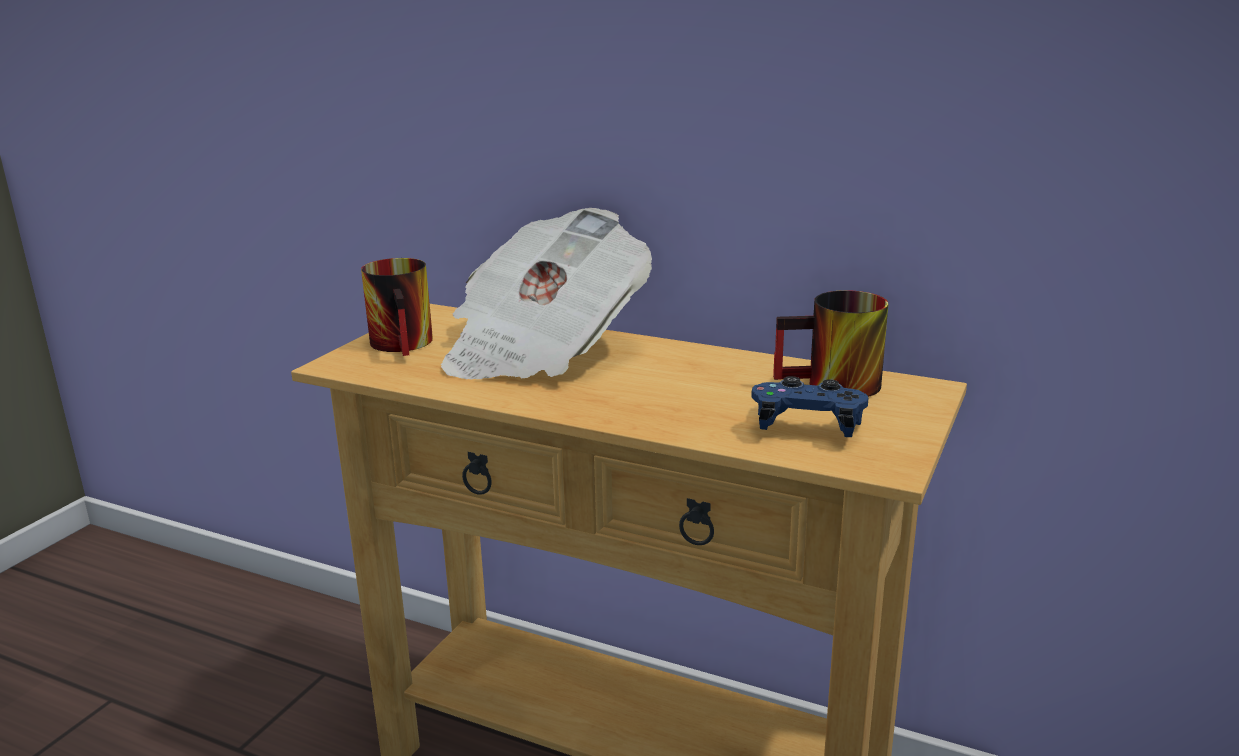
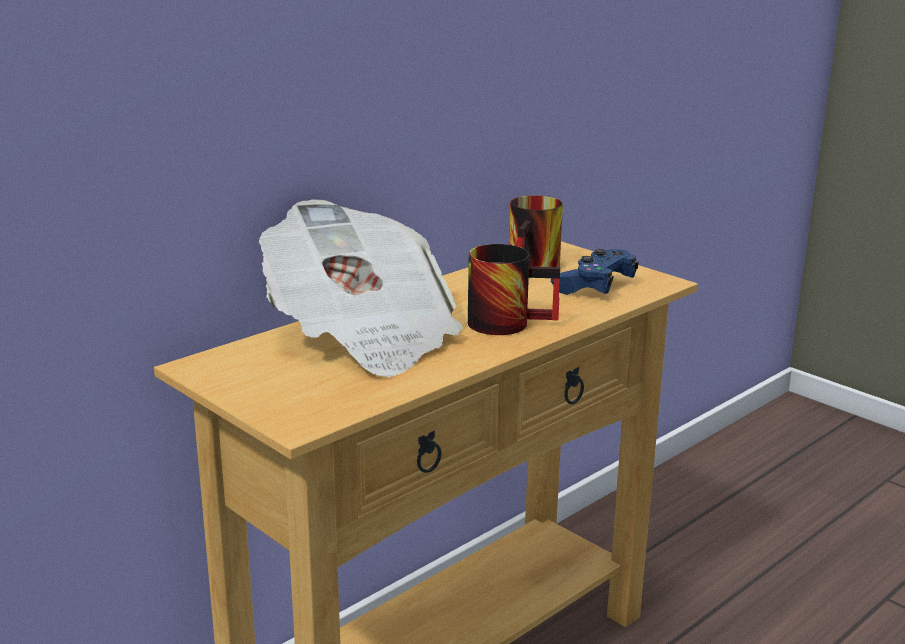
camera: 70 degrees left, 0 degrees up
(408, 344) = (281, 386): mug -> mug (509, 321)

